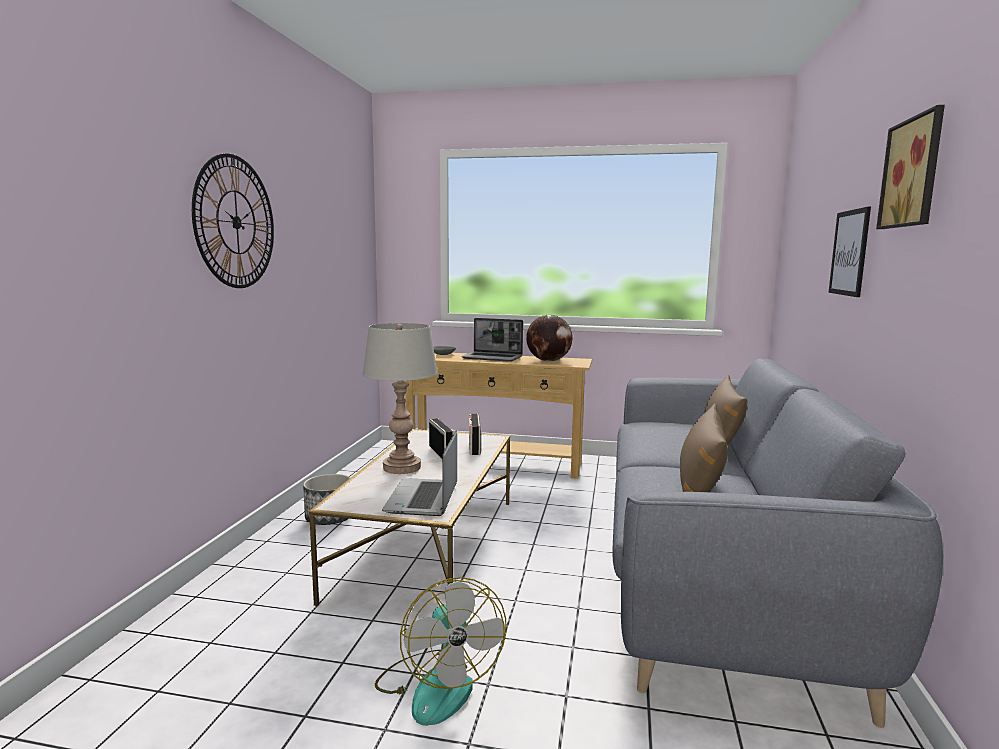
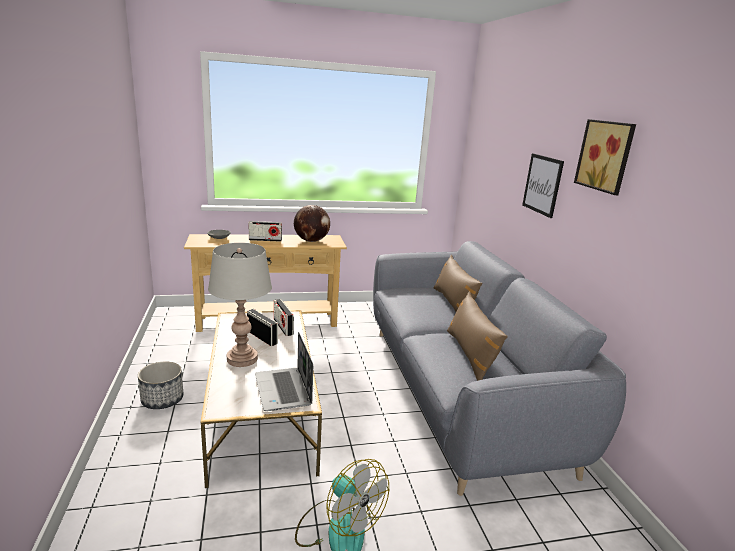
camera: 25 degrees left, 10 degrees up
(236, 222) = (62, 157): wall clock -> none
(493, 358) = (265, 240): laptop -> radio

